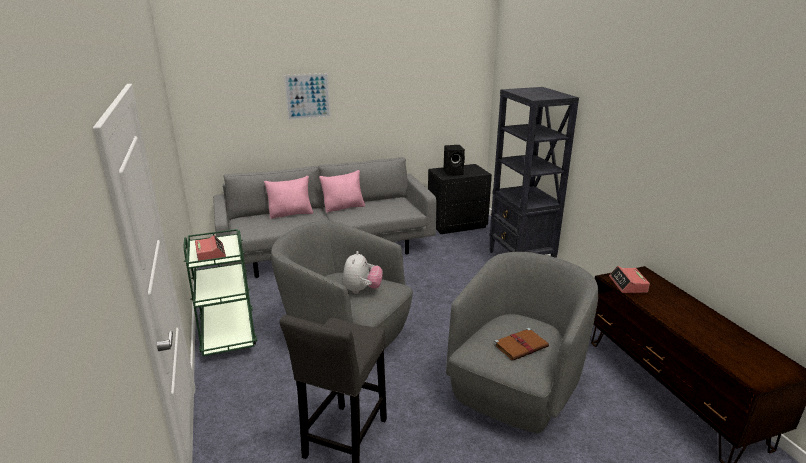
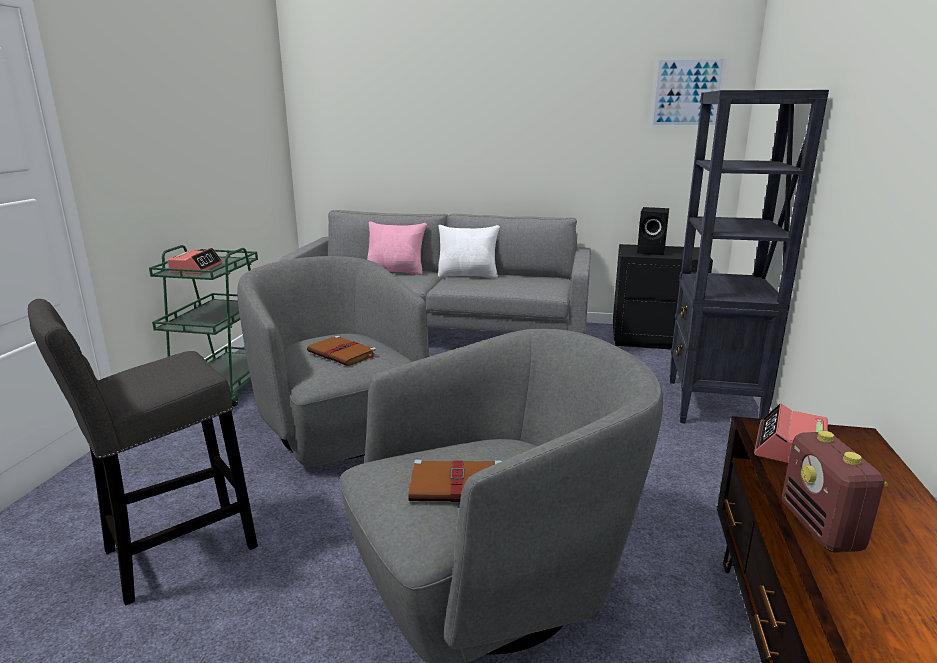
camera: 30 degrees right, 5 degrees down
(307, 96) = (449, 118): picture -> picture (687, 93)
(344, 207) = (468, 275): pink pillow -> white pillow
(362, 290) = (343, 354): plush toy -> brown book
(668, 317) = (821, 528): none -> radio

